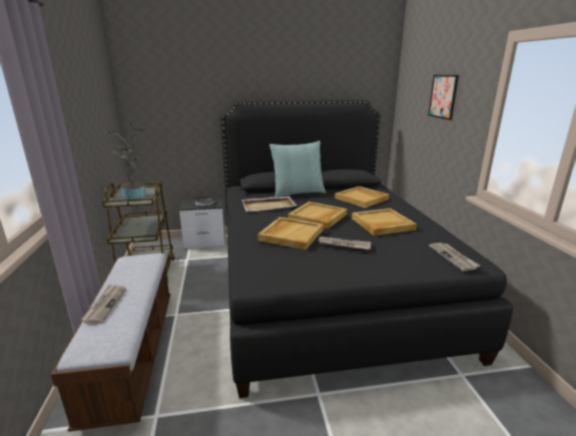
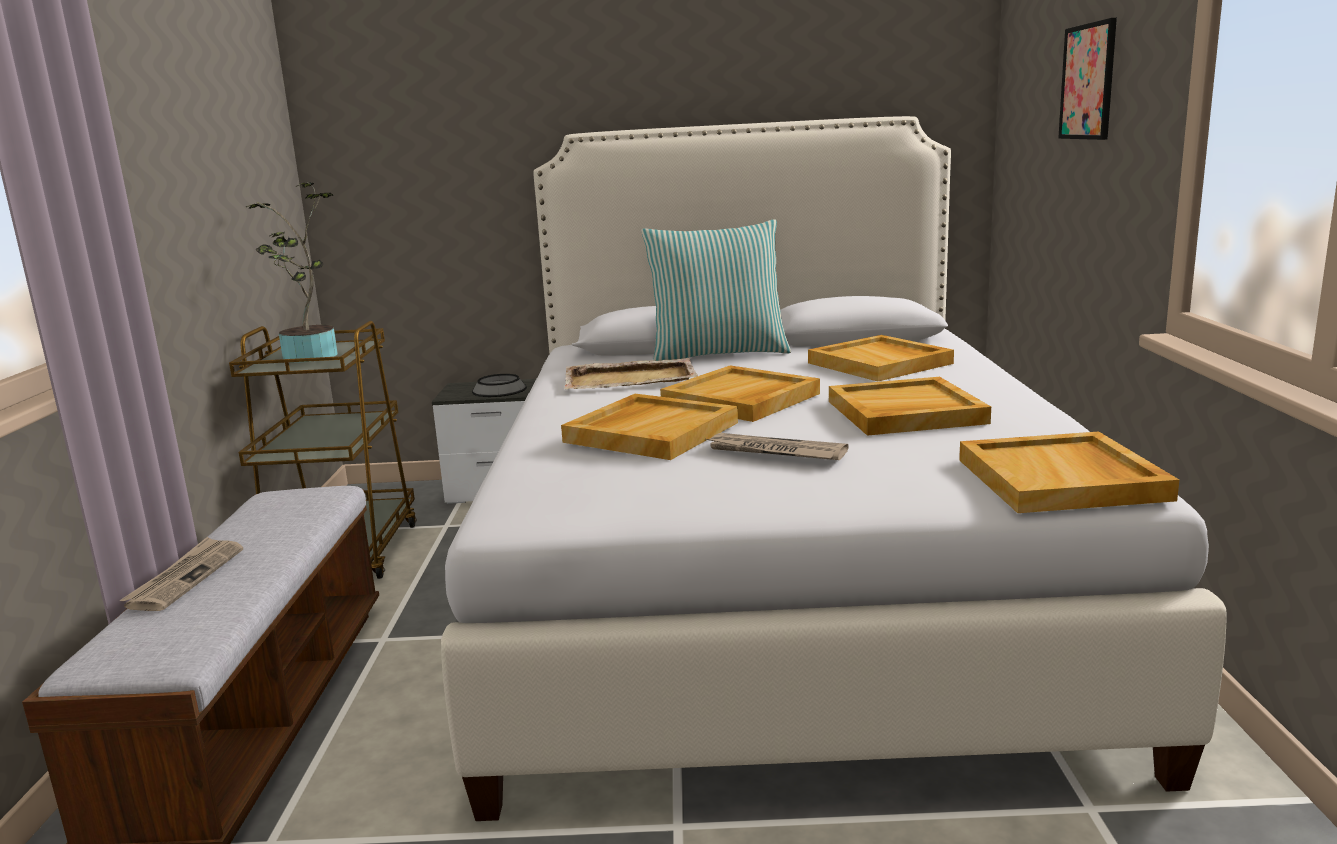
camera: 10 degrees right, 5 degrees down
(324, 282) = (775, 581): black bed -> white bed
(453, 257) = (1062, 479): newspaper -> beige tray

